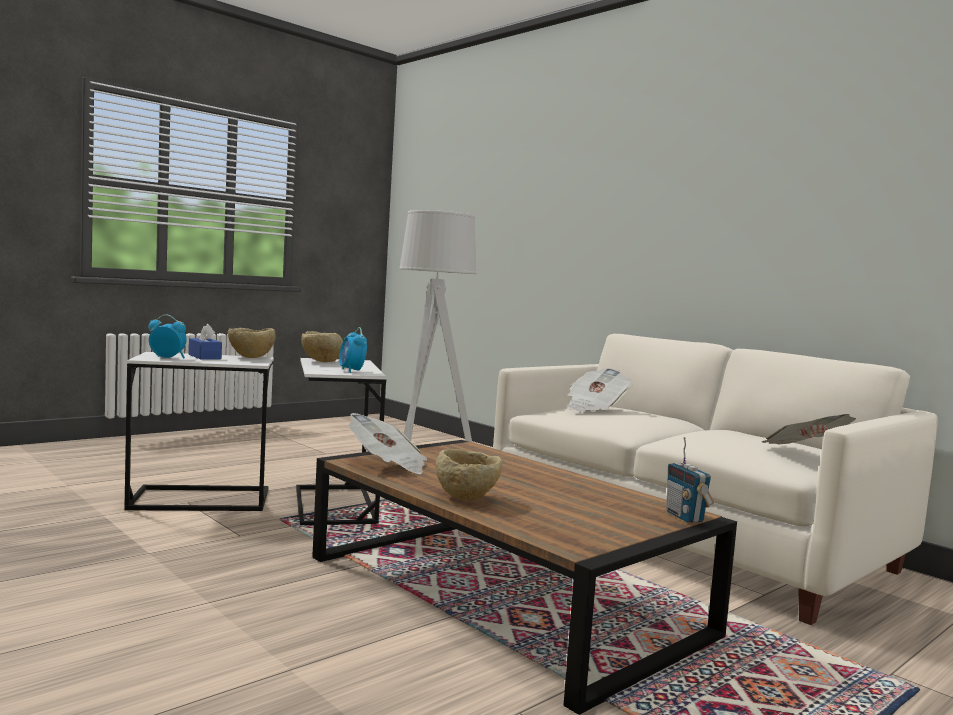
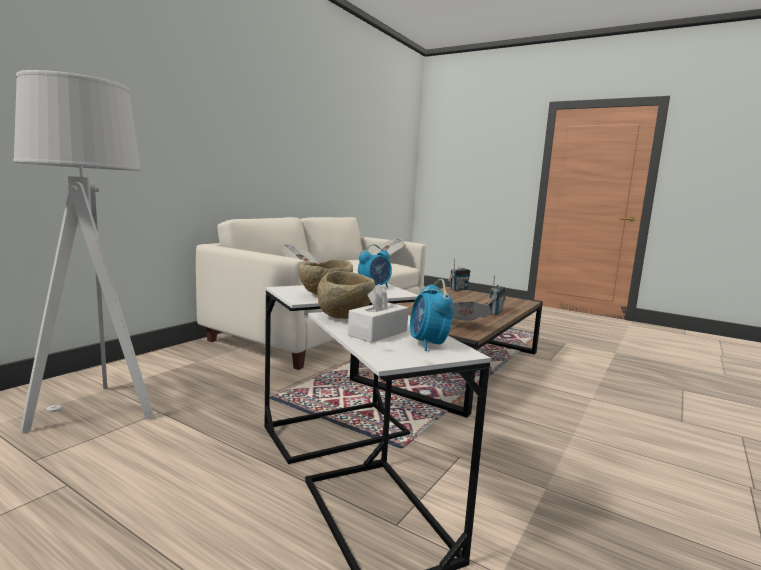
camera: 105 degrees left, 5 degrees up
(204, 357) = (378, 333): blue tissue box -> white tissue box
(467, 498) = (495, 312): beige bowl -> radio

